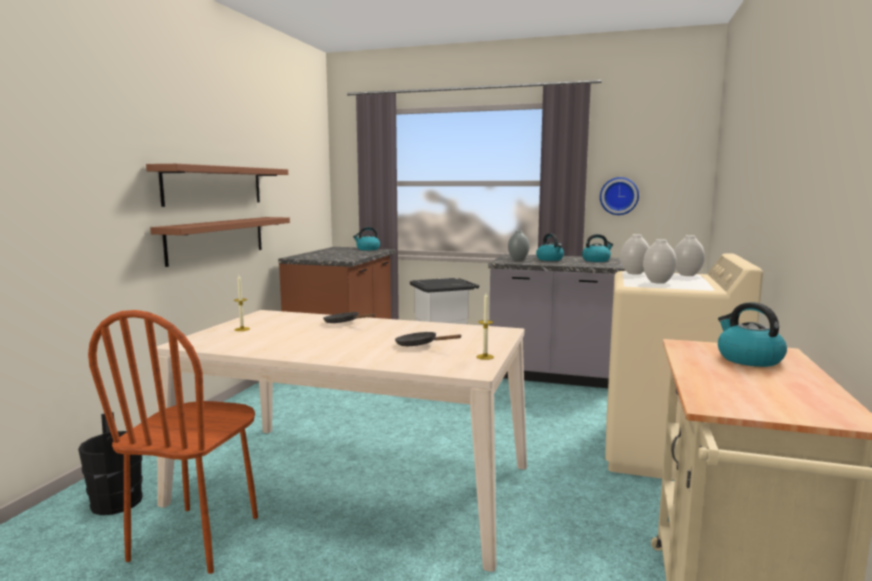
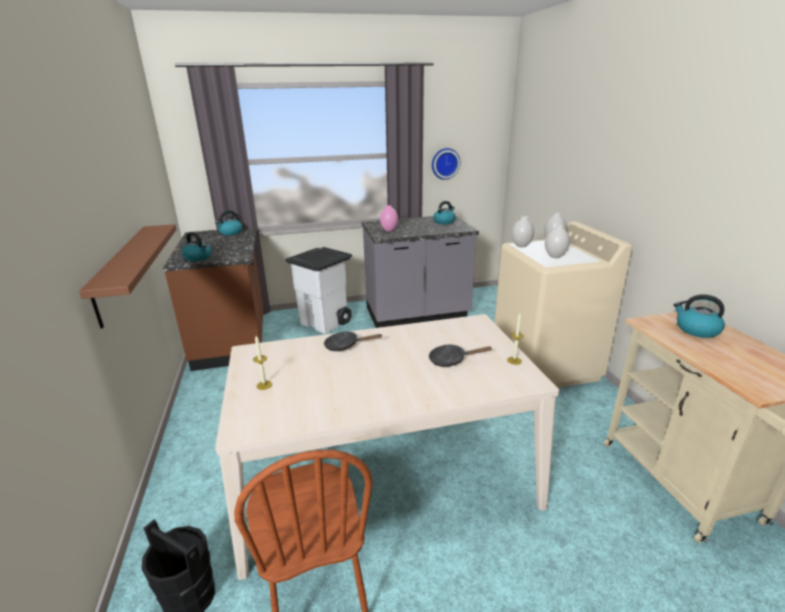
camera: 30 degrees left, 15 degrees up
(214, 185) = (106, 211): brown shelf -> none
(518, 259) = (389, 230): grey vase -> pink vase
(550, 259) = (411, 225): kettle -> kettle (198, 258)

